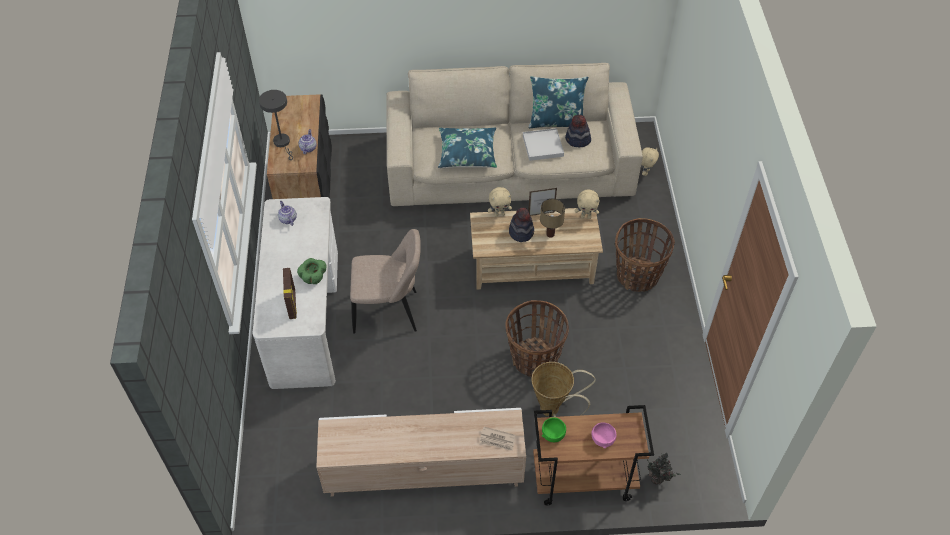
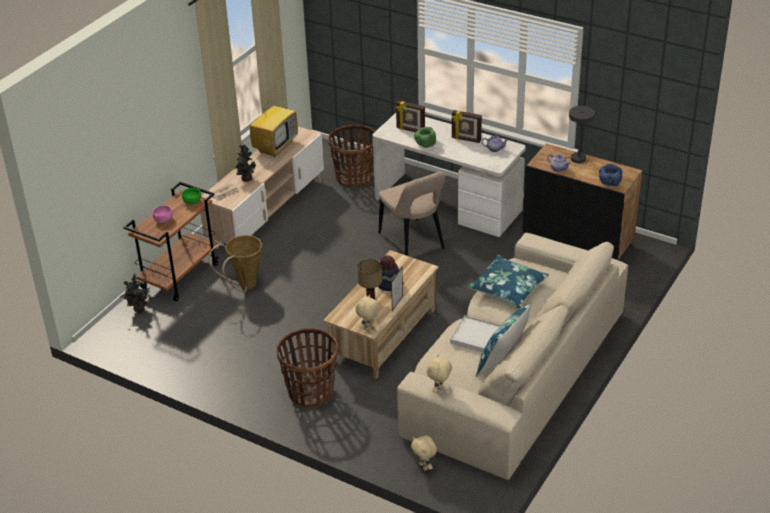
camera: 125 degrees right, 15 degrees down
(283, 249) = (466, 139): none -> picture frame
(310, 108) = (609, 183): none -> blue bowl
(375, 447) = (275, 146): none -> television
(389, 312) = (413, 243): beige chair -> beige chair turned 60 degrees counterclockwise
(458, 434) = (246, 179): none -> potted plant
(499, 214) = (420, 281): beige plush toy -> beige plush toy (439, 389)
(534, 359) = (295, 296): basket -> basket (354, 178)
(577, 140) = (463, 363): hat -> none

